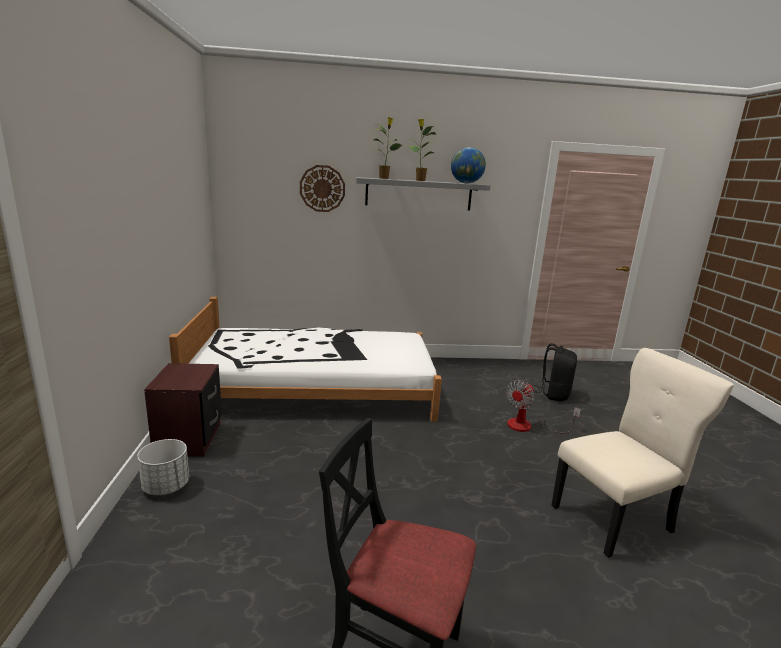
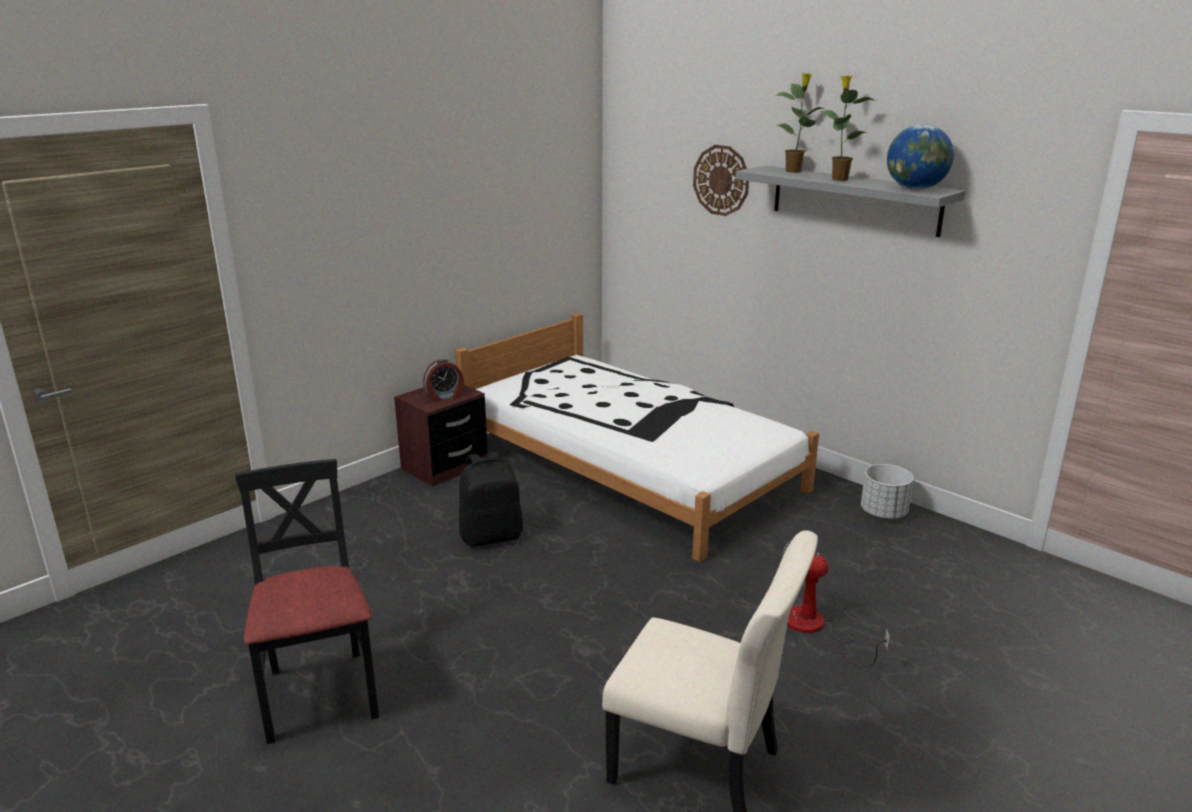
camera: 50 degrees right, 5 degrees up
(166, 486) = (376, 497): white planter -> white planter (883, 513)
(192, 375) = (445, 397): none -> alarm clock
(553, 394) = (965, 616): black backpack -> black backpack (491, 536)

